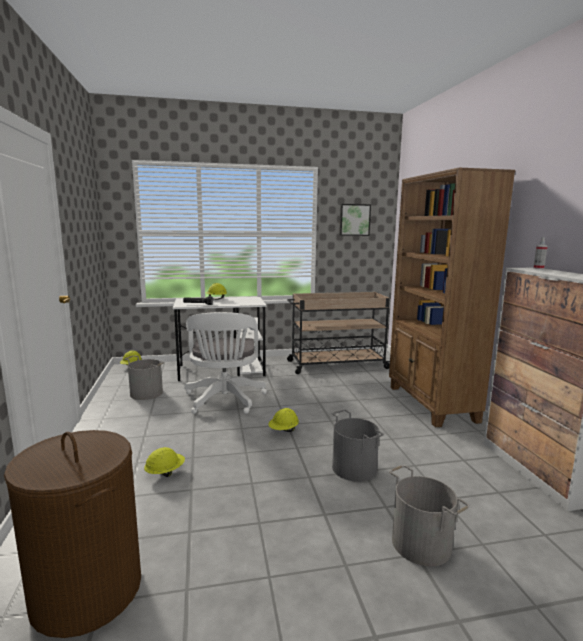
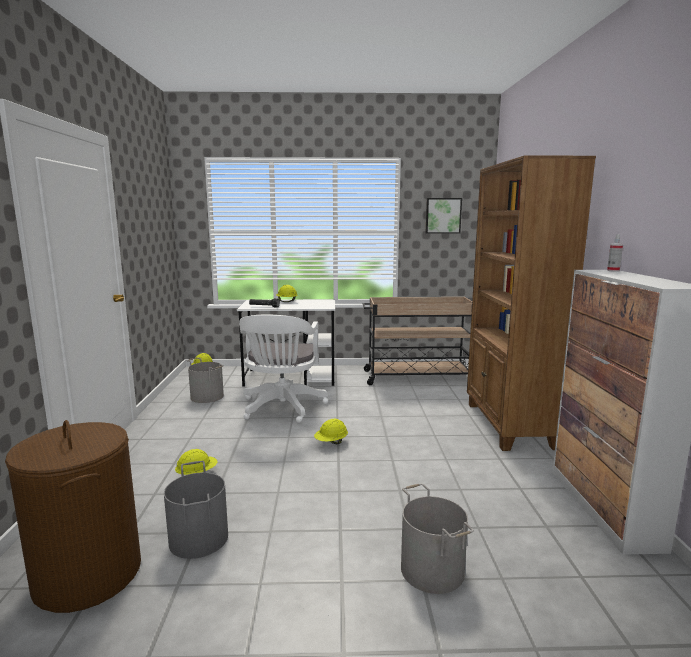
camera: 10 degrees right, 0 degrees up
(354, 468) = (392, 486): grey bucket -> grey bucket (199, 538)

